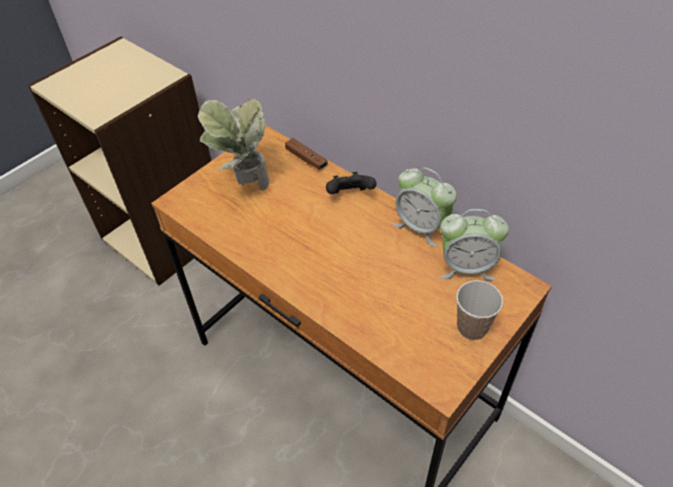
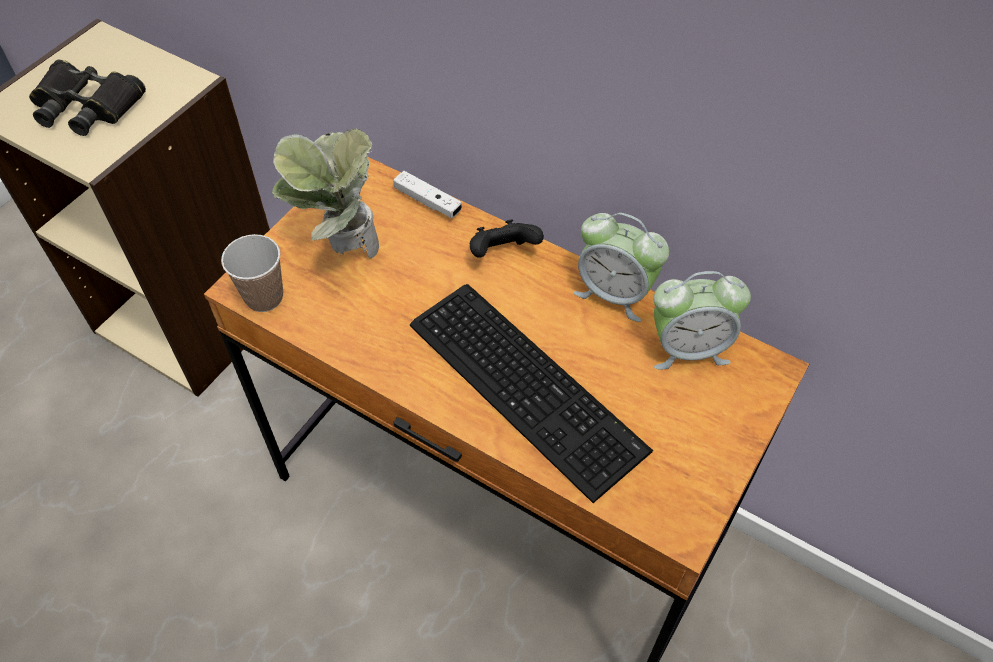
camera: 10 degrees left, 5 degrees up
(103, 85) = (87, 106): none -> black binoculars
(306, 159) = (428, 201): brown game controller -> white game controller
(350, 277) = (526, 381): none -> keyboard
(472, 327) = (710, 438): cup -> cup (264, 297)

